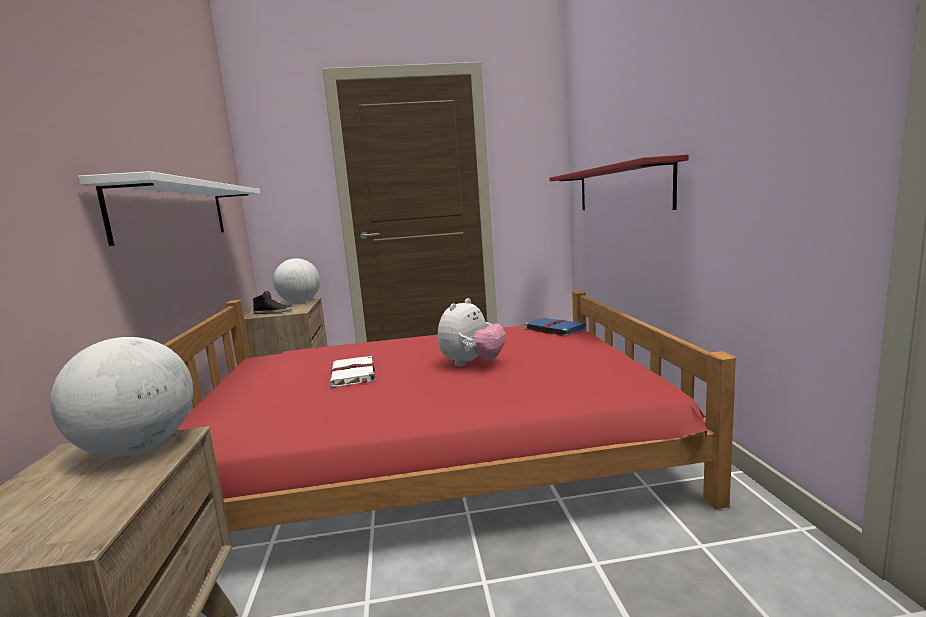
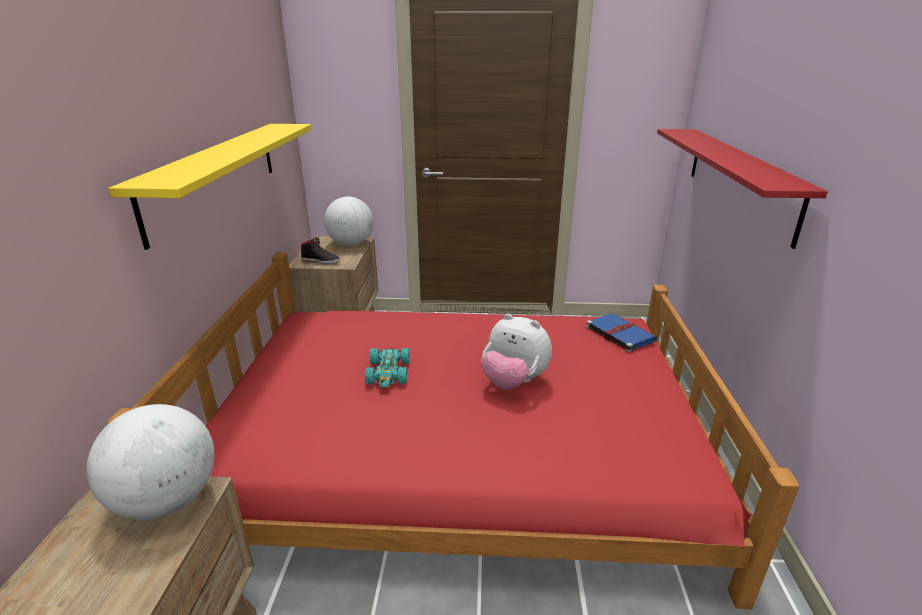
camera: 10 degrees right, 15 degrees up
(174, 211) = (216, 175): white shelf -> yellow shelf
(353, 374) = (388, 373): white book -> turquoise toy car
(472, 363) = (513, 382): plush toy -> plush toy turned 75 degrees clockwise

